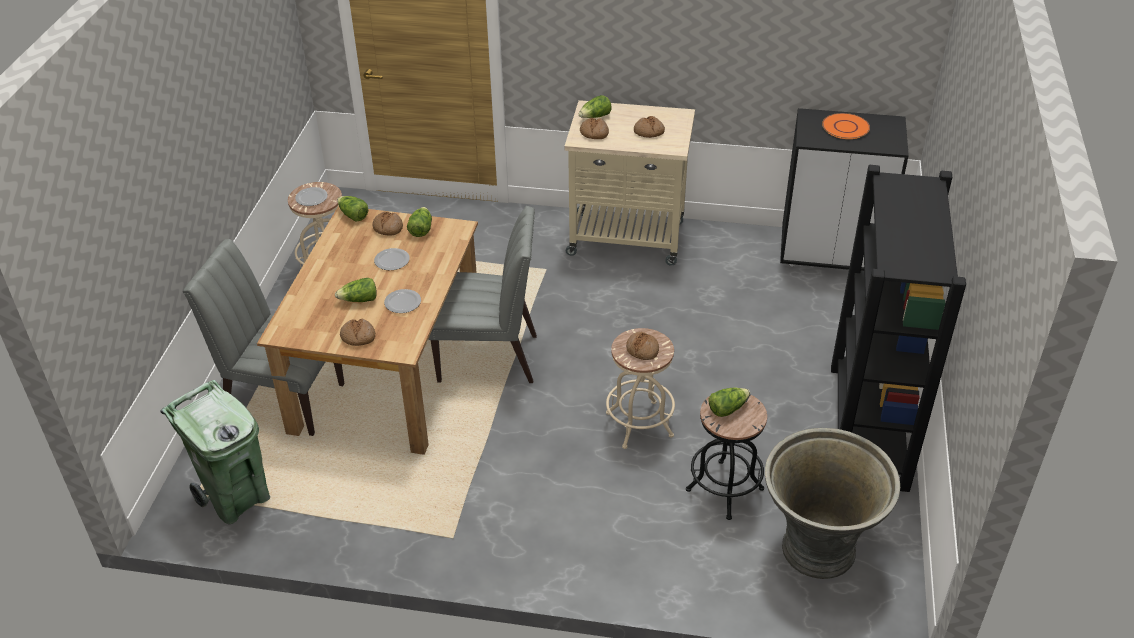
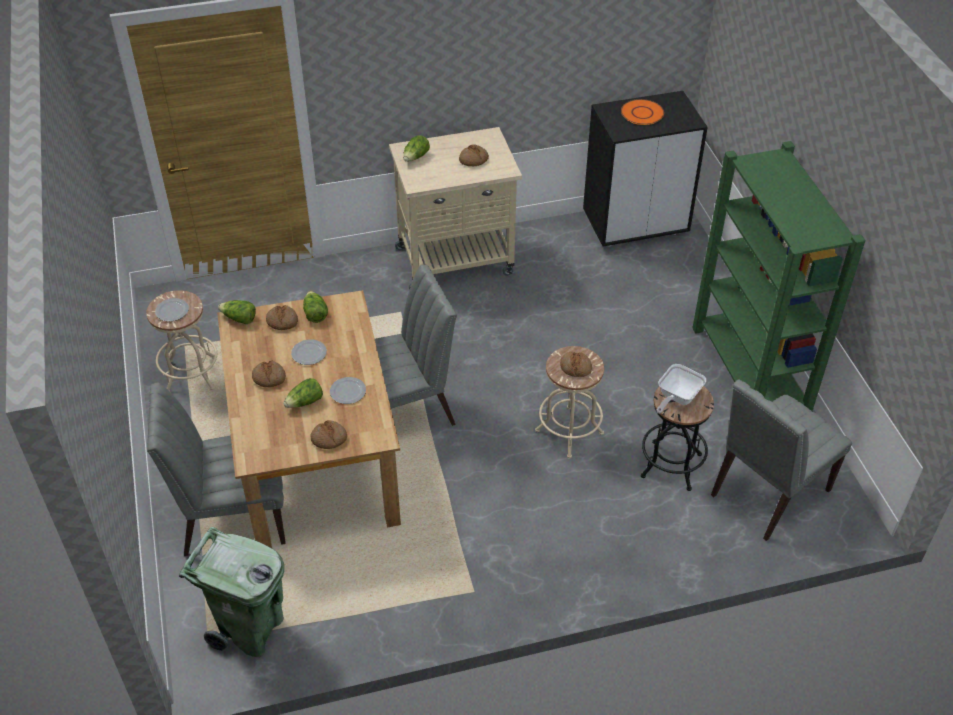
camera: 25 degrees left, 5 degrees up
(594, 133) = (425, 174): bread -> bread (269, 378)
(727, 408) = (676, 398): lettuce -> frying pan
(816, 550) = (770, 492): grey planter -> grey chair
(868, 426) = (749, 371): black bookcase -> green bookcase

